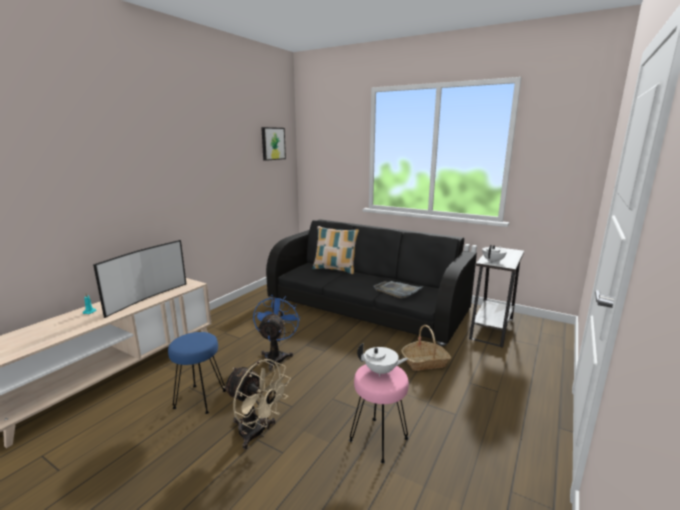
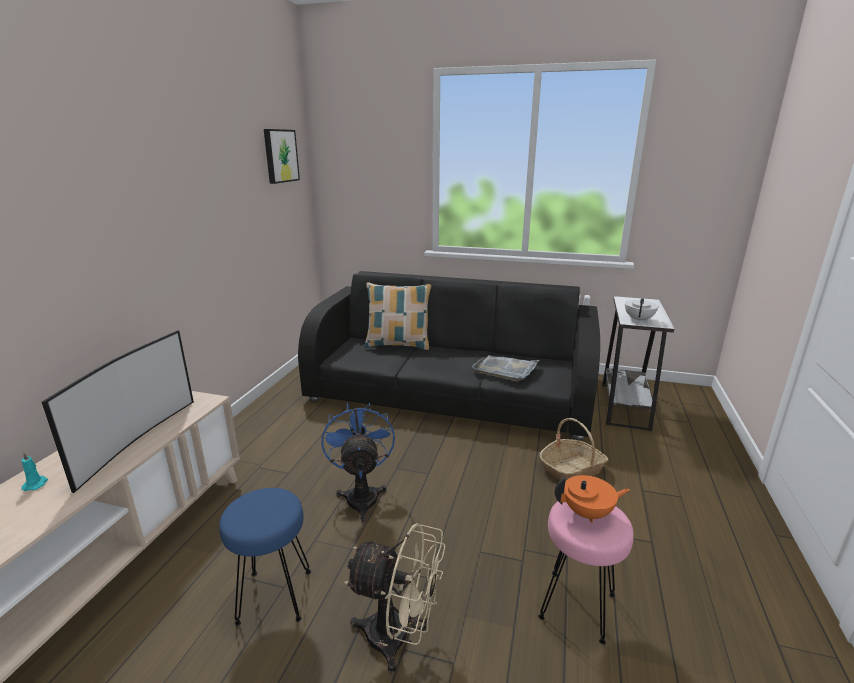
camera: 15 degrees left, 5 degrees up
(381, 371) = (588, 513): white teapot -> orange teapot

